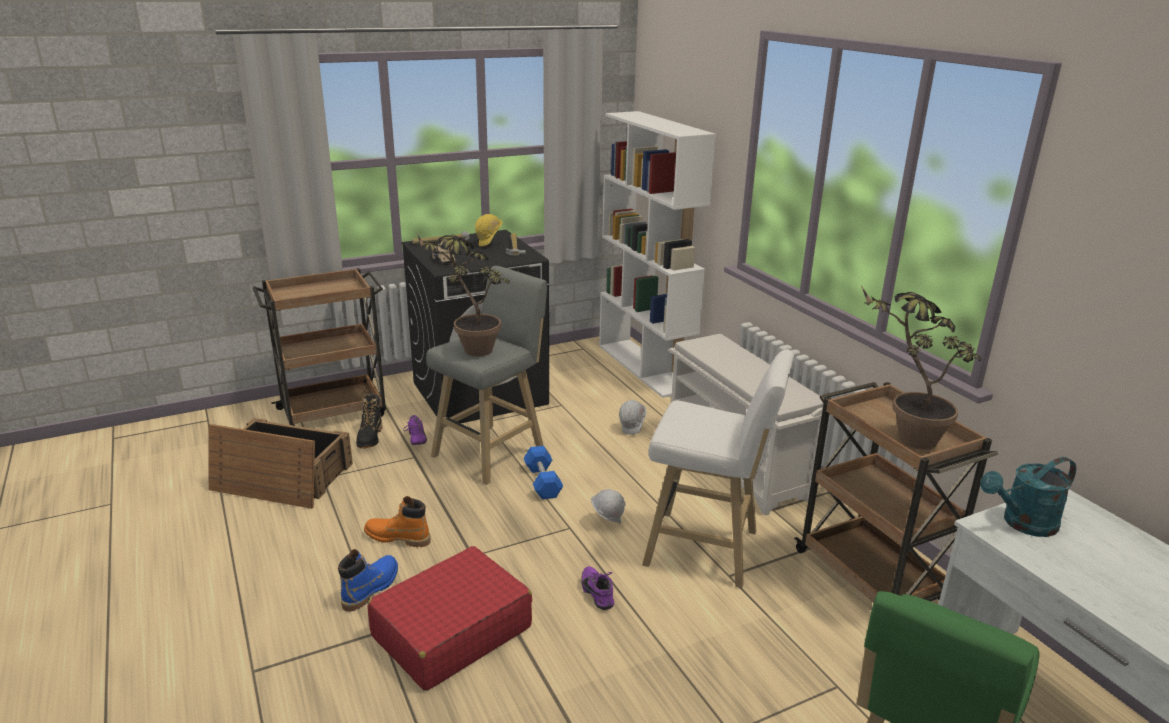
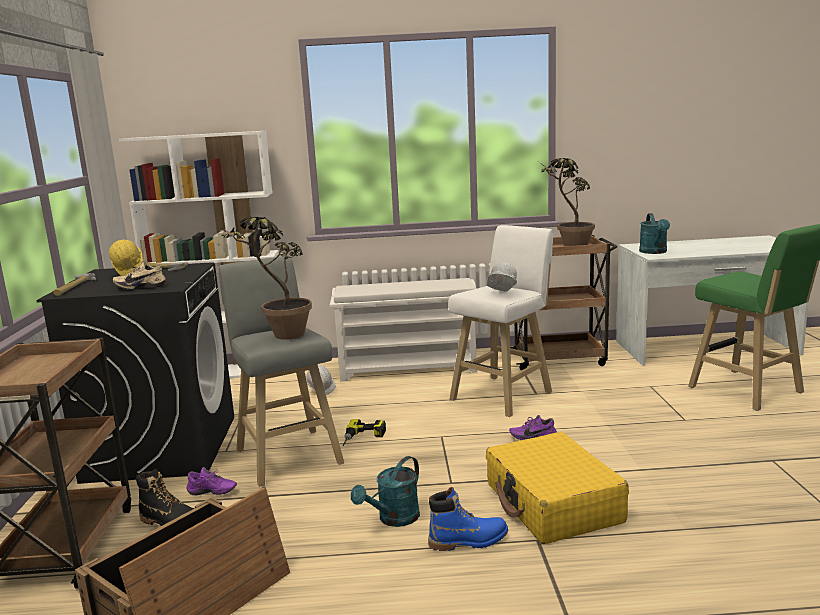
camera: 65 degrees left, 10 degrees down
(371, 588) = (468, 541): blue boot -> blue boot turned 120 degrees clockwise
(397, 538) = (393, 519): orange boot -> turquoise watering can
(451, 632) = (553, 503): red suitcase -> yellow suitcase
(542, 482) = (363, 438): blue dumbbell -> power drill
(607, 521) = (444, 421): white hard hat -> white hard hat (501, 294)

